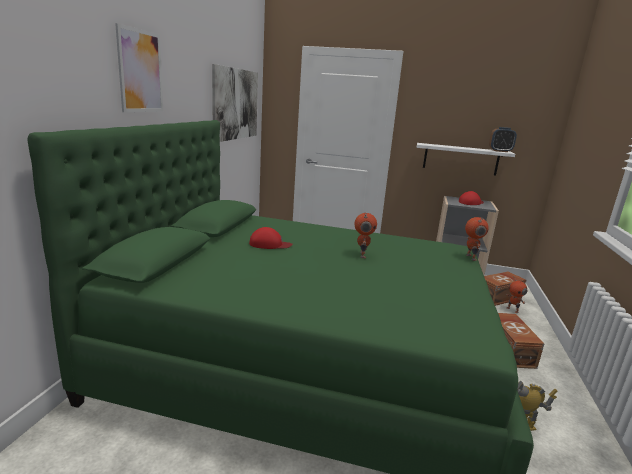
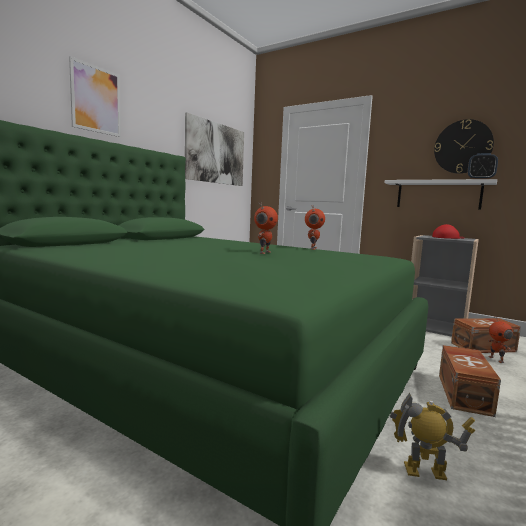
camera: 20 degrees right, 10 degrees down
(269, 244) = (184, 244): red cap -> none
(470, 257) = (392, 261): toy robot -> toy robot (312, 248)
(485, 116) = (462, 147): none -> wall clock

